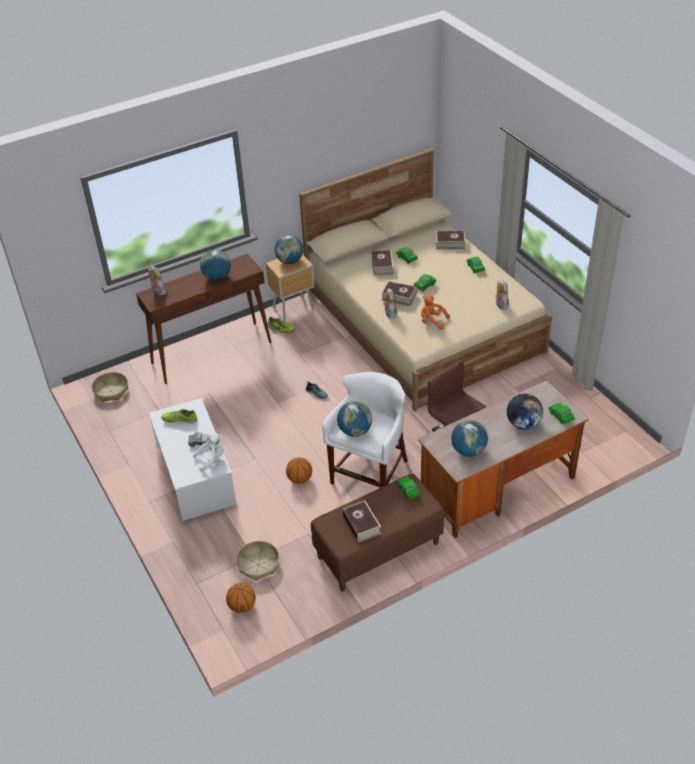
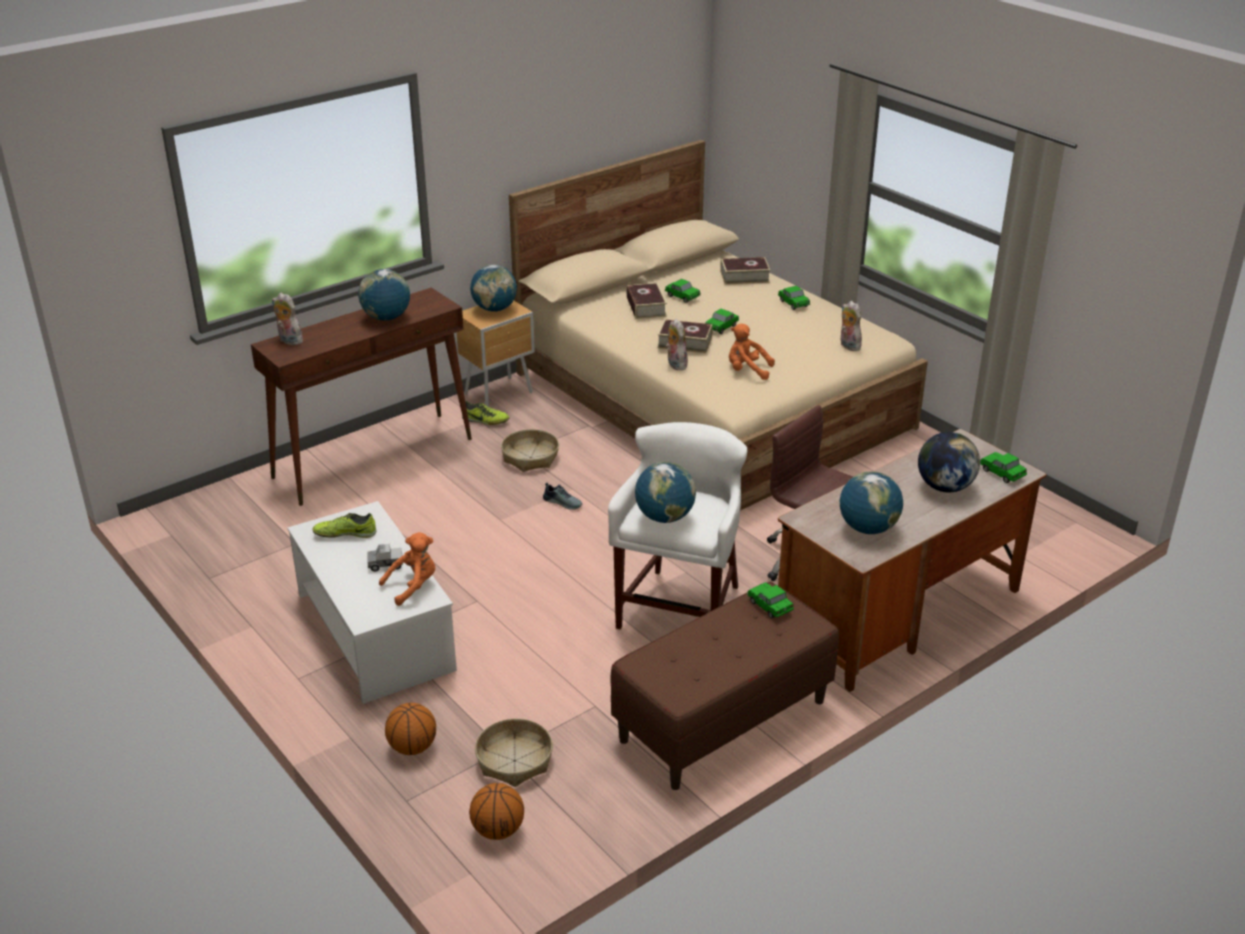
camera: 10 degrees left, 10 degrees down
(111, 391) = (206, 521): basket -> basket (530, 457)
(212, 459) = (413, 586): white plush toy -> orange plush toy
(299, 479) = (561, 625): basketball -> basketball (412, 747)
(361, 525) = (703, 662): book -> none

